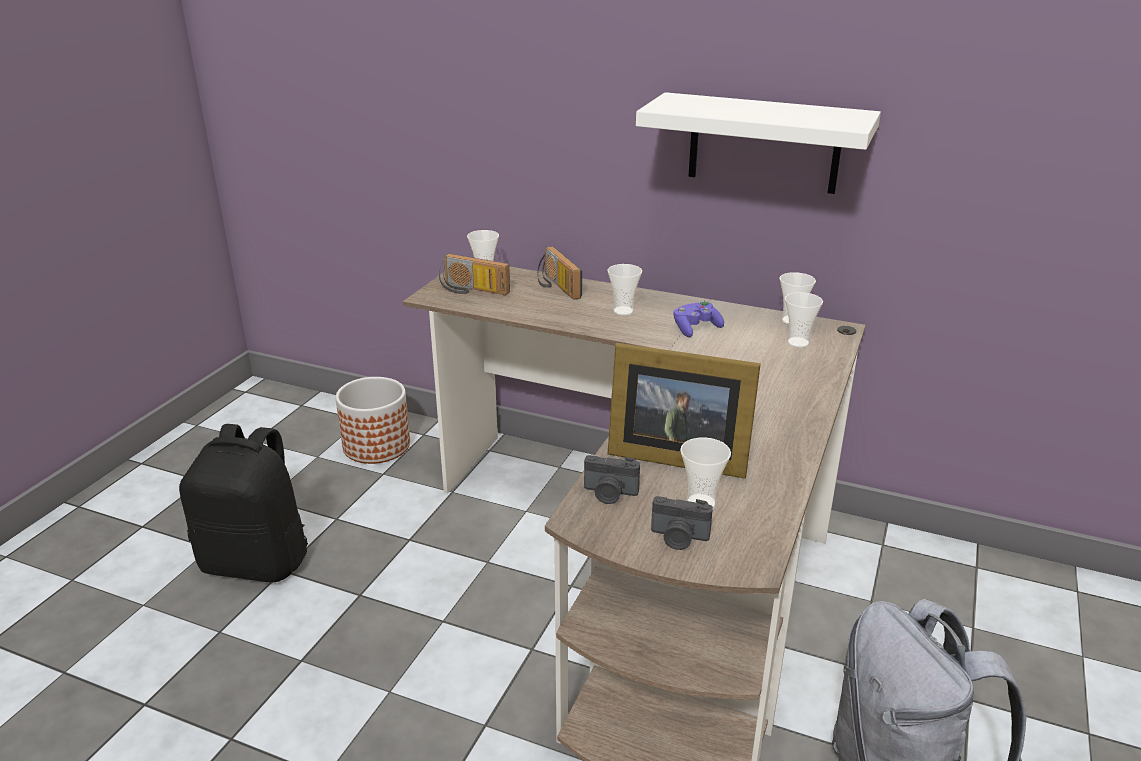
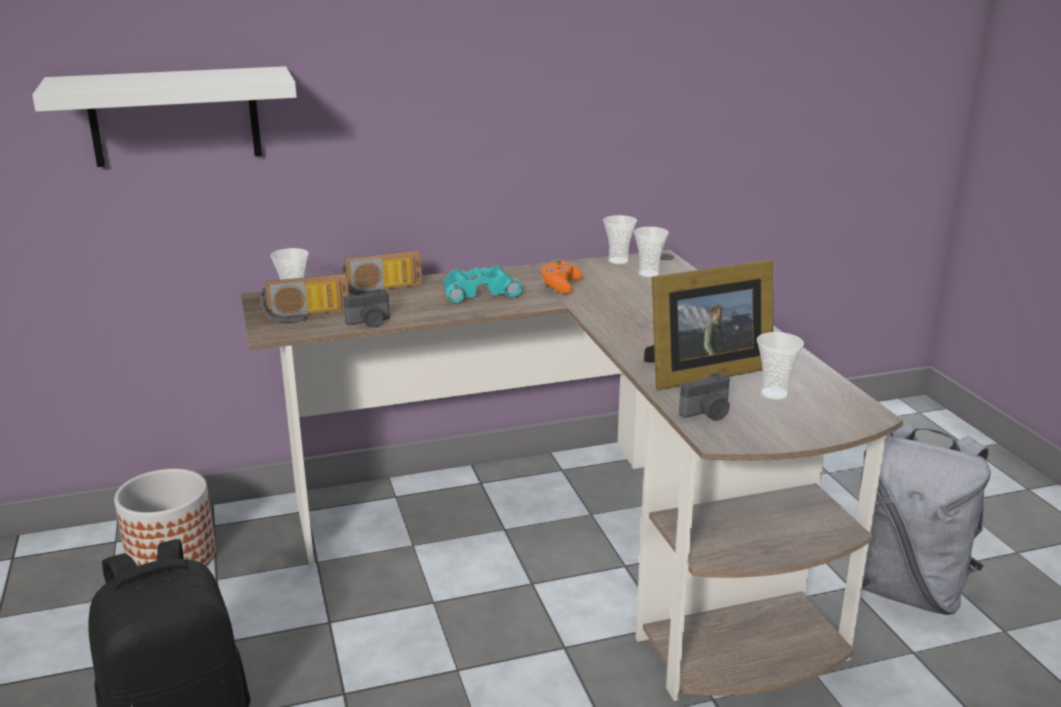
camera: 40 degrees left, 5 degrees down
(555, 286) = (383, 290): radio -> radio turned 45 degrees counterclockwise
(623, 311) = (479, 291): cup -> turquoise binoculars
(678, 538) = (800, 420): camera -> camera (369, 323)
(696, 328) = (560, 286): purple game controller -> orange game controller
(764, 143) = (564, 100): white shelf -> white shelf (175, 116)

